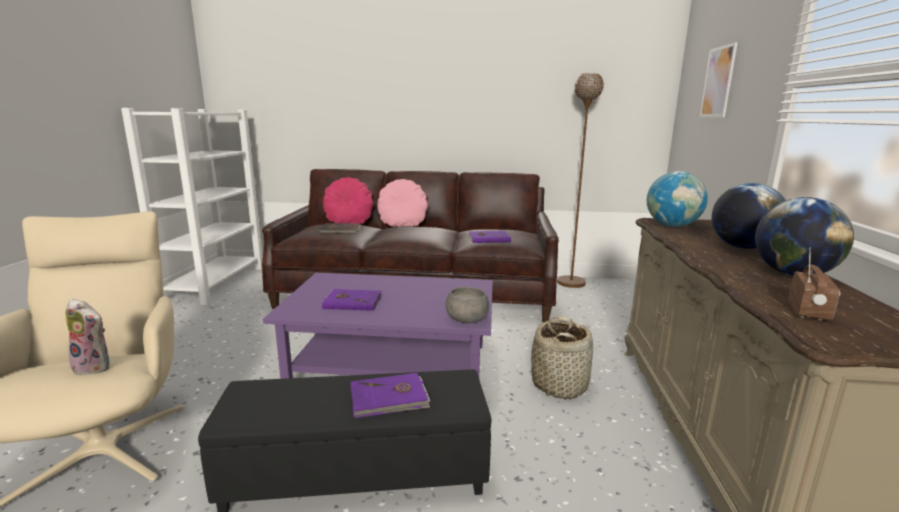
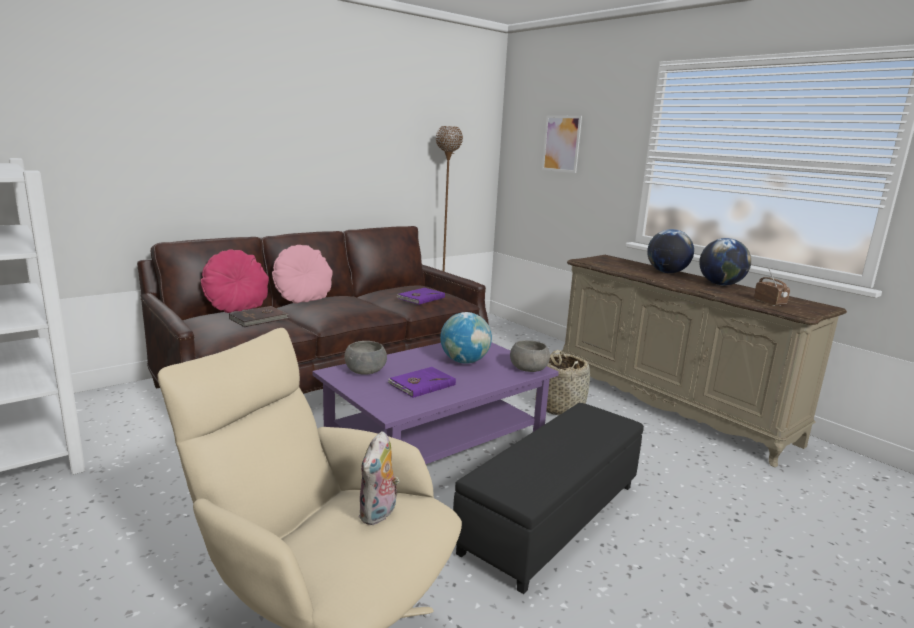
camera: 45 degrees left, 0 degrees up
(95, 368) = (379, 514): plush toy -> plush toy turned 135 degrees clockwise
(343, 282) = (365, 371): none -> grey bowl
(389, 399) = (582, 438): purple book -> none
(672, 226) = (602, 263): globe -> globe (464, 361)

